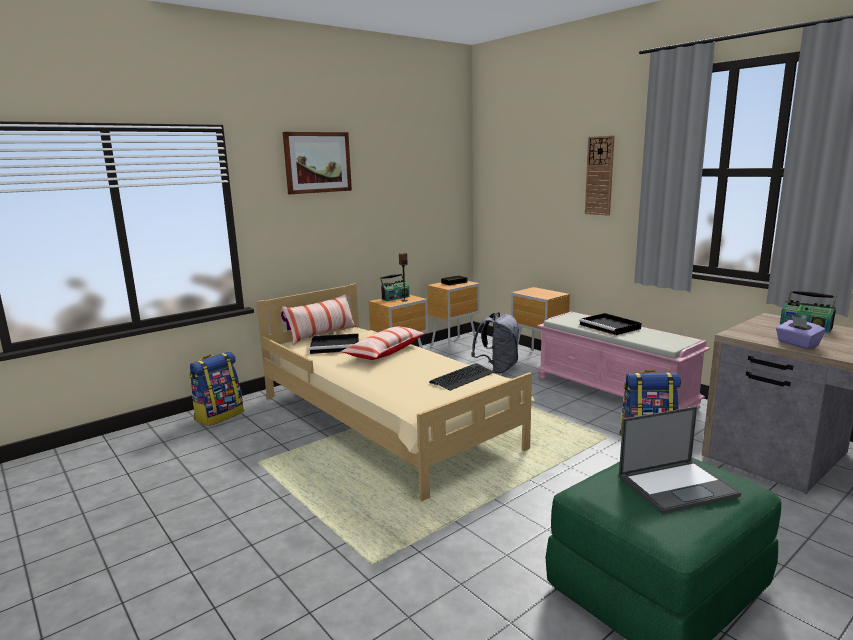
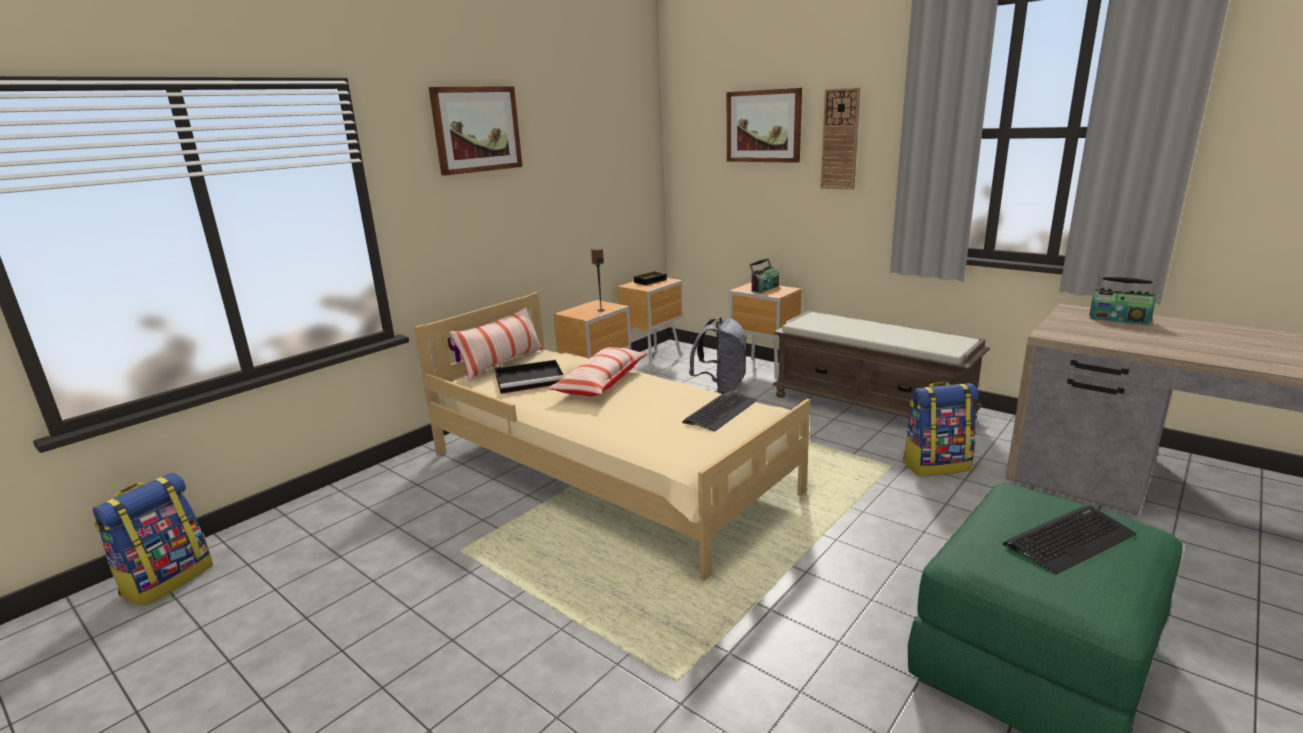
camera: 10 degrees left, 5 degrees up
(219, 416) = (378, 487): backpack -> backpack (168, 580)
(395, 298) = (586, 307): radio -> radio (764, 289)
(544, 165) = (763, 126): none -> picture
(610, 327) = (867, 328): black tray -> none
(615, 392) = (872, 407): pink bench -> brown bench
(678, 485) = (1069, 540): laptop -> keyboard
(797, 344) = (1128, 343): purple tissue box -> none

